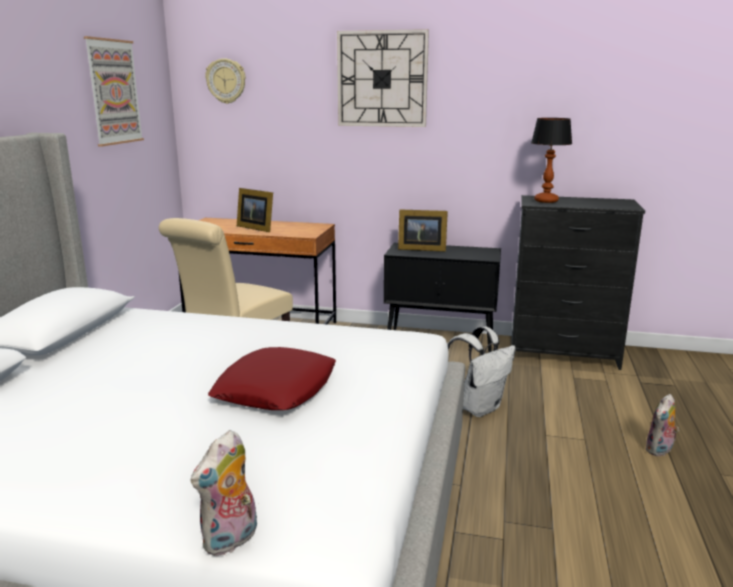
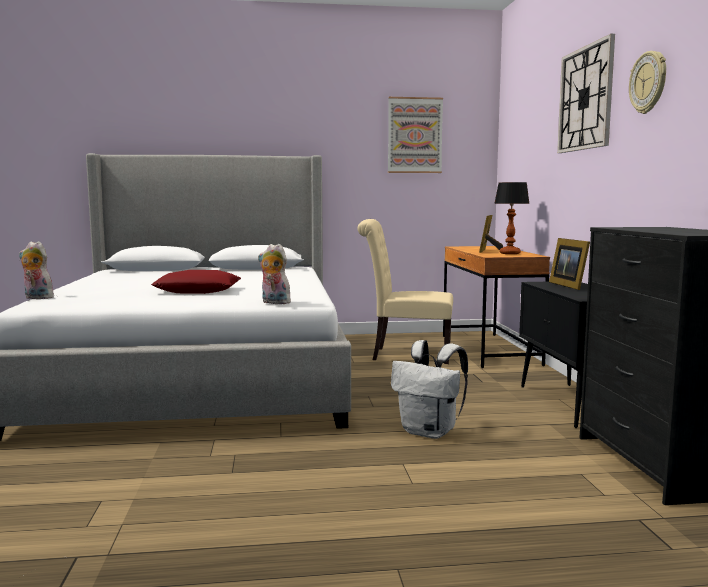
camera: 70 degrees right, 10 degrees down
(226, 81) = (516, 122): wall clock -> wall clock (648, 82)
(546, 201) = (646, 228): table lamp -> table lamp (509, 253)
(660, 451) = (425, 527): plush toy -> plush toy (274, 303)

